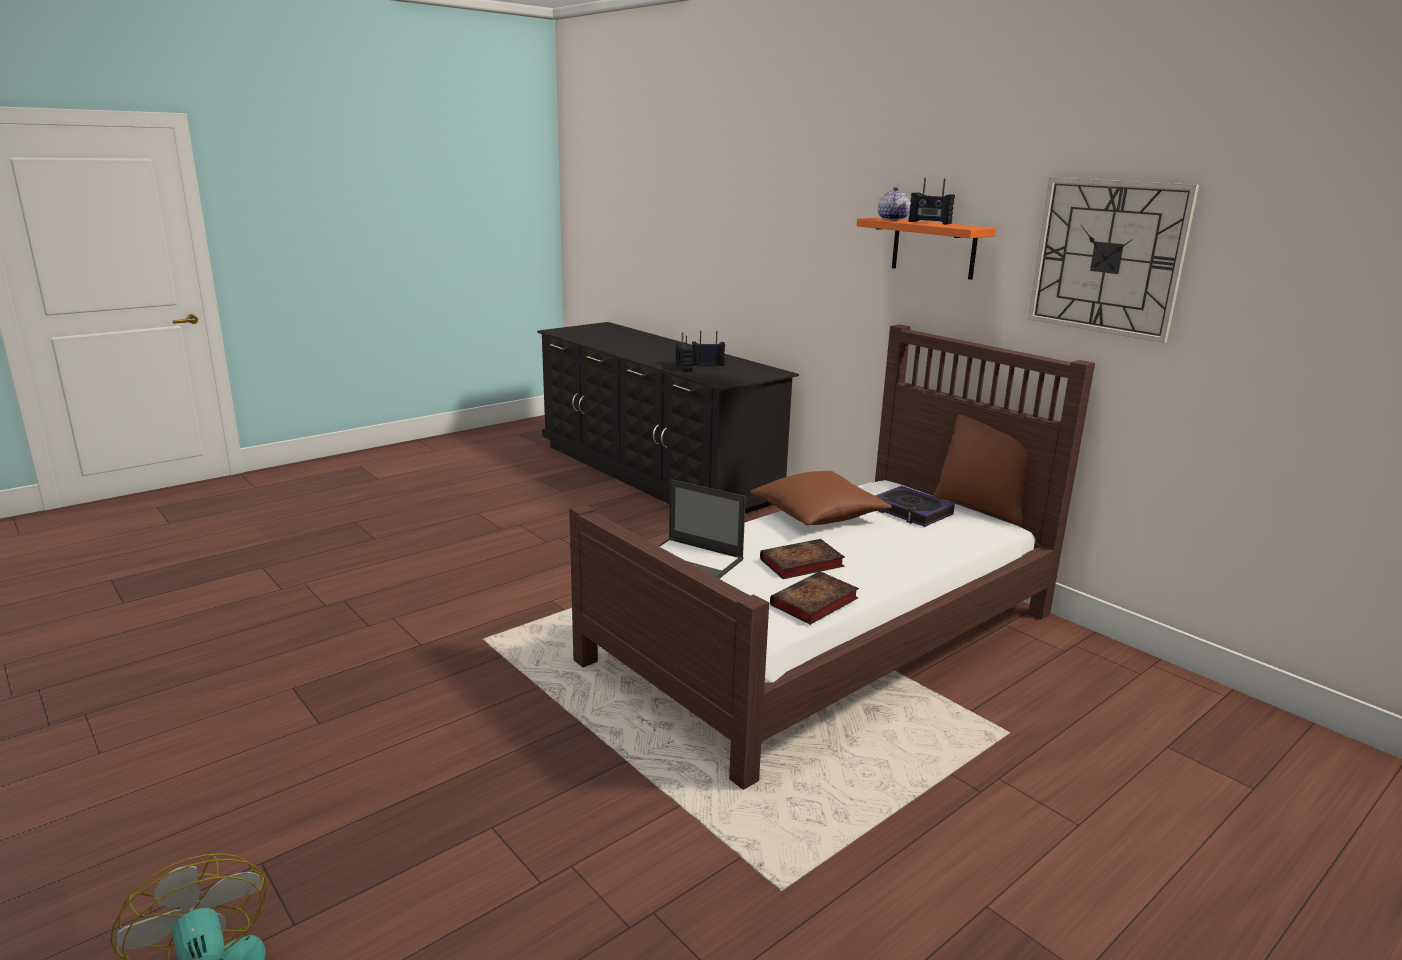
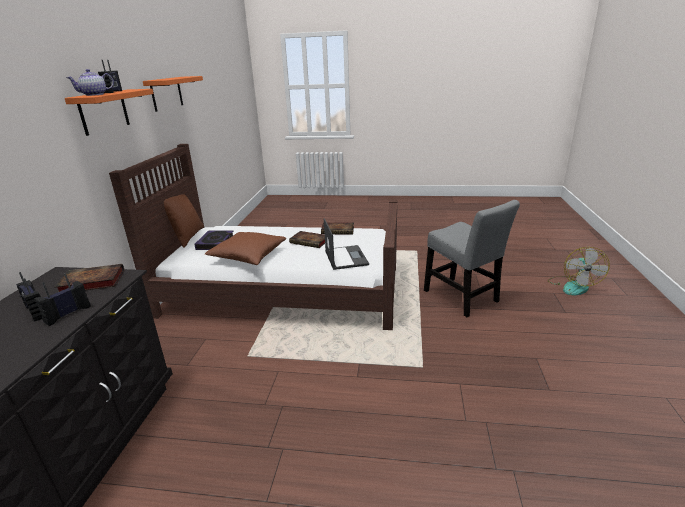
camera: 130 degrees left, 5 degrees up
(514, 782) = (463, 298): none -> grey chair
(732, 376) = (90, 282): none -> book
(1108, 257) = (166, 93): wall clock -> orange shelf

